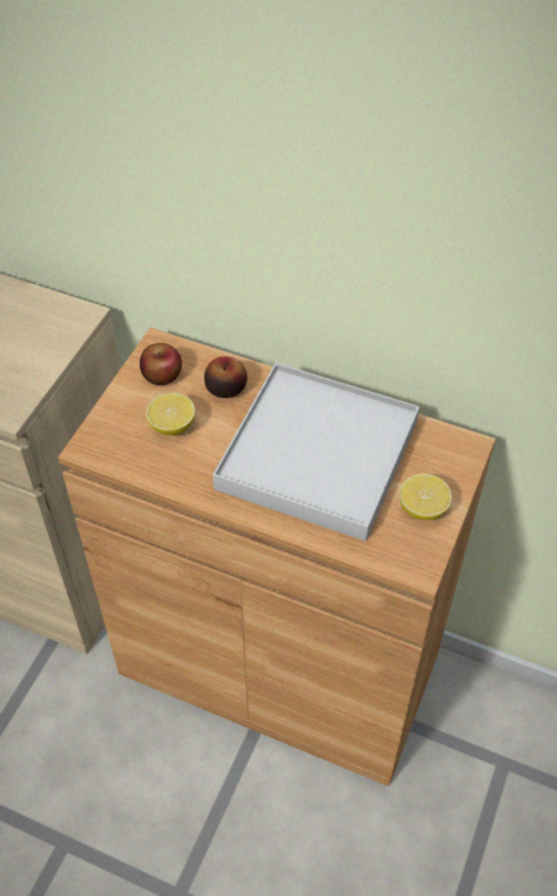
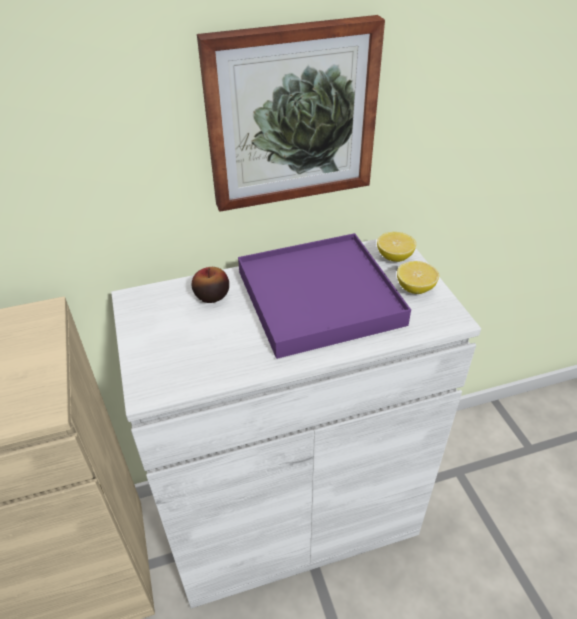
camera: 40 degrees left, 10 degrees down
(162, 375) = (154, 313): apple -> none
(172, 426) = (198, 339): lemon -> lemon (394, 257)
(278, 666) = (292, 516): brown cabinet -> white cabinet
(317, 454) = (318, 297): white tray -> purple tray
(369, 249) = (291, 115): none -> picture

